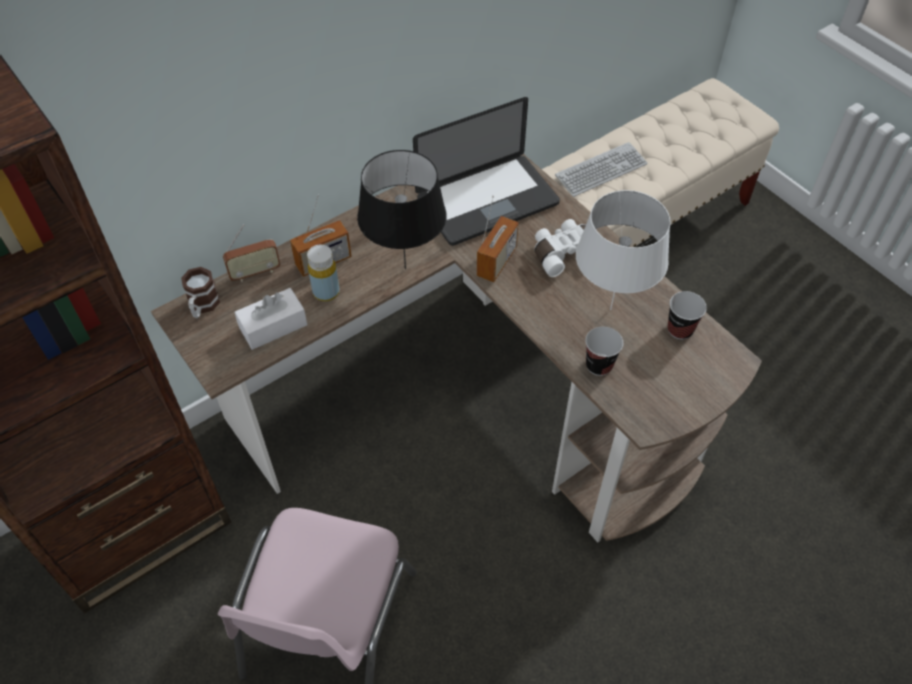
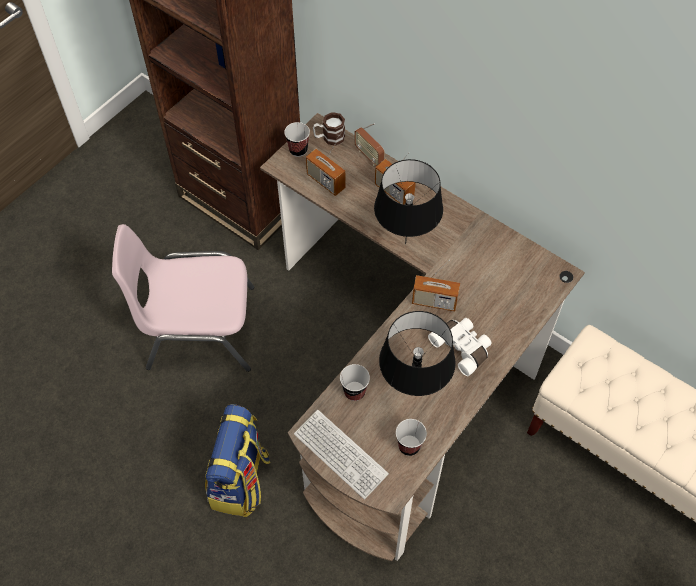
camera: 75 degrees right, 5 degrees up
(204, 345) = (298, 150): none -> cup
(273, 326) = (325, 181): white tissue box -> radio
(326, 292) = (366, 202): yellow bottle -> none
(487, 201) = (498, 281): laptop -> none
(570, 615) = (240, 481): none -> backpack
(601, 171) = (625, 383): keyboard -> keyboard (340, 454)
(610, 310) = (412, 391): white table lamp -> black table lamp

